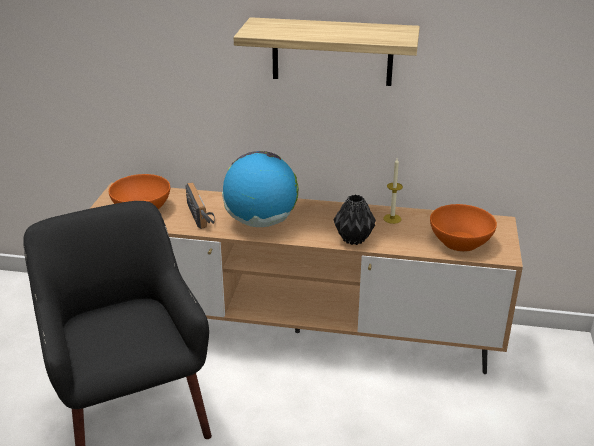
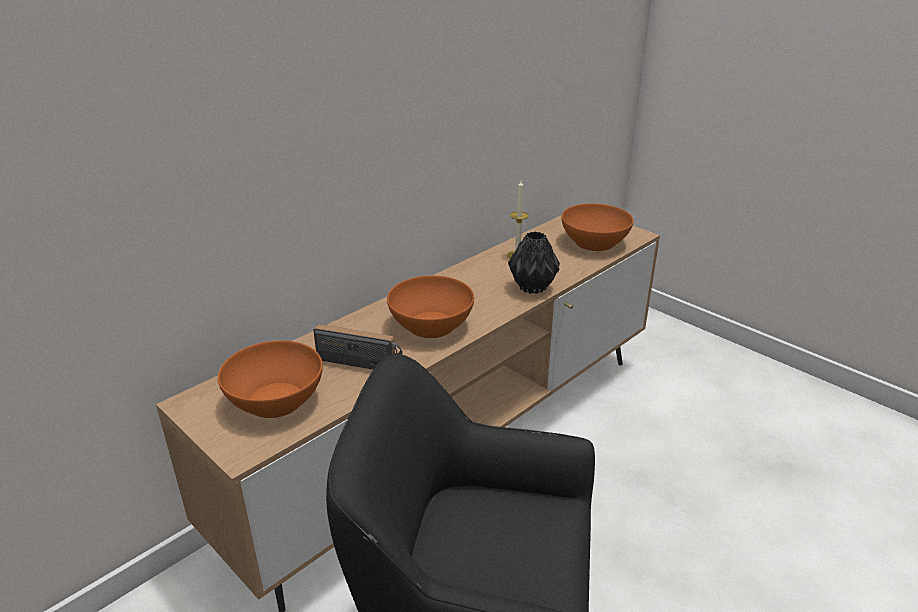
camera: 55 degrees left, 0 degrees up
(261, 222) = (431, 325): globe -> orange bowl
(332, 52) = (426, 74): shelf -> none

